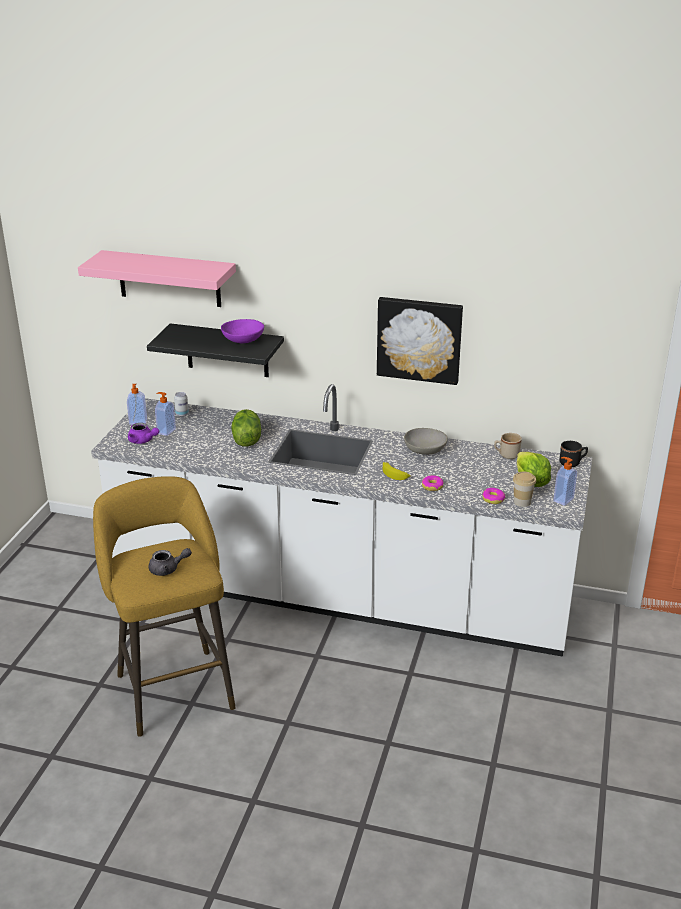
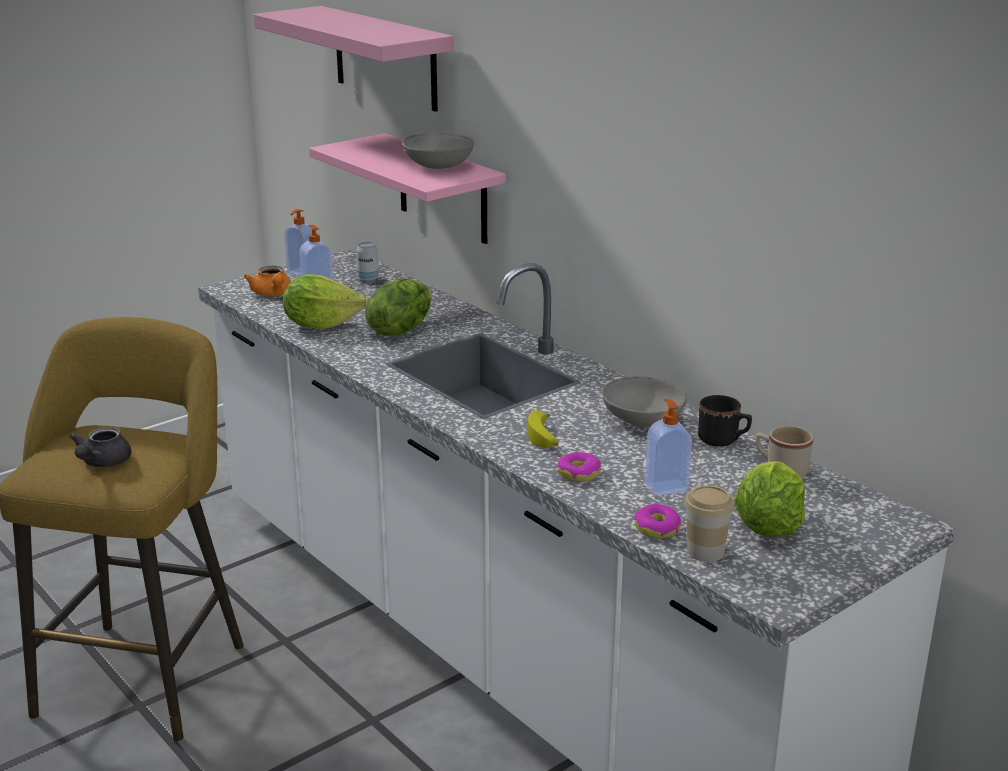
camera: 35 degrees right, 5 degrees down
(143, 441) = (272, 294): purple teapot -> orange teapot
(168, 569) = (102, 463): grey teapot -> grey teapot turned 75 degrees clockwise
(200, 451) = (320, 324): none -> lettuce
(227, 350) = (442, 189): black shelf -> pink shelf
(243, 341) = (438, 167): purple bowl -> grey bowl
(419, 339) = (682, 207): picture -> none
(562, 499) = (792, 576): soap dispenser -> soap dispenser (665, 487)
(572, 463) = (897, 523): black mug -> black mug (723, 440)

